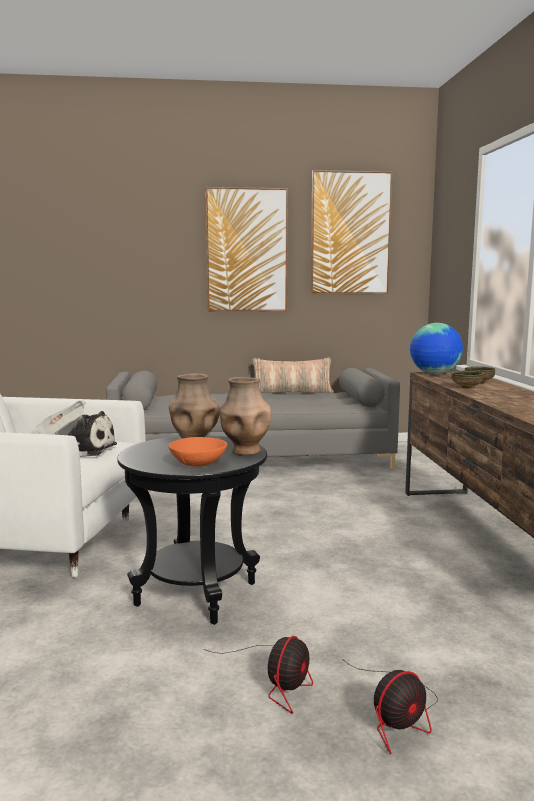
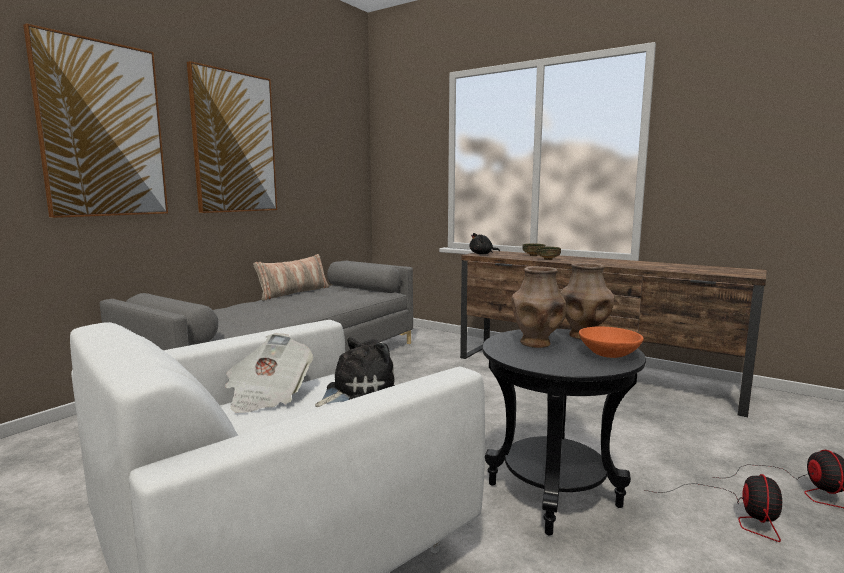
camera: 50 degrees left, 0 degrees up
(278, 680) = (734, 513): fan -> fan turned 45 degrees clockwise
(350, 233) = (319, 133): picture -> picture (102, 130)
(435, 374) = (482, 254): globe -> black plush toy

